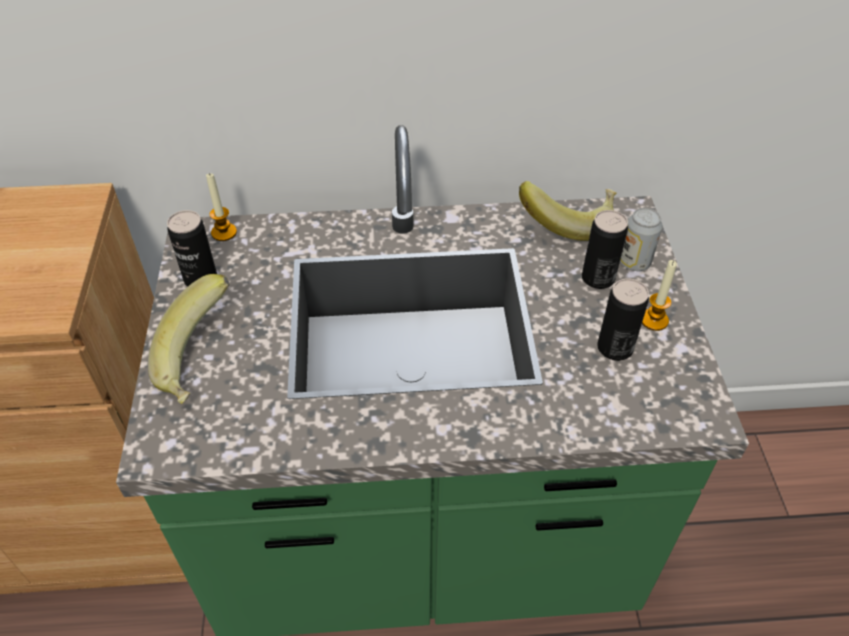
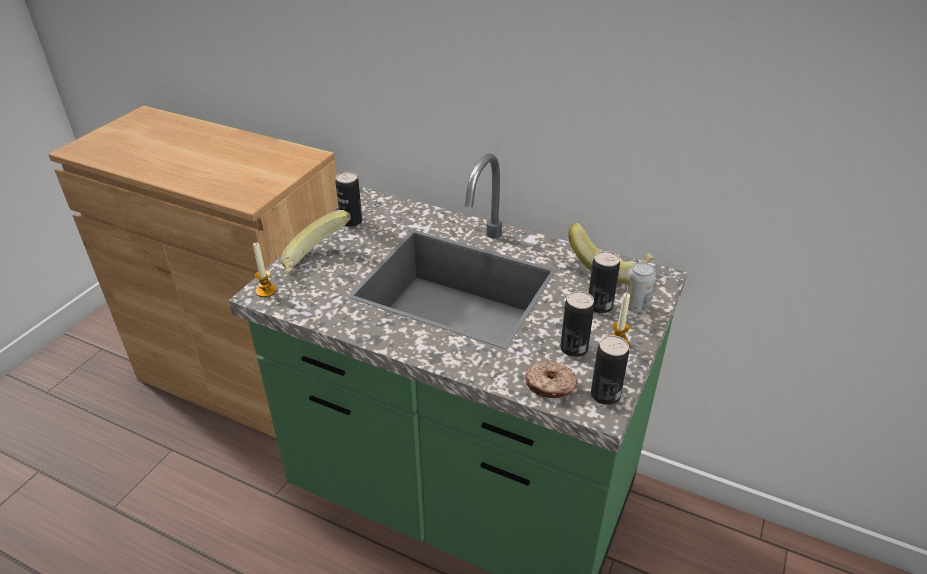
camera: 30 degrees right, 10 degrees down
(224, 232) = (384, 203): candle -> candle (266, 291)
(628, 411) = (550, 386): none -> donut
(692, 394) = (605, 395): none -> can

